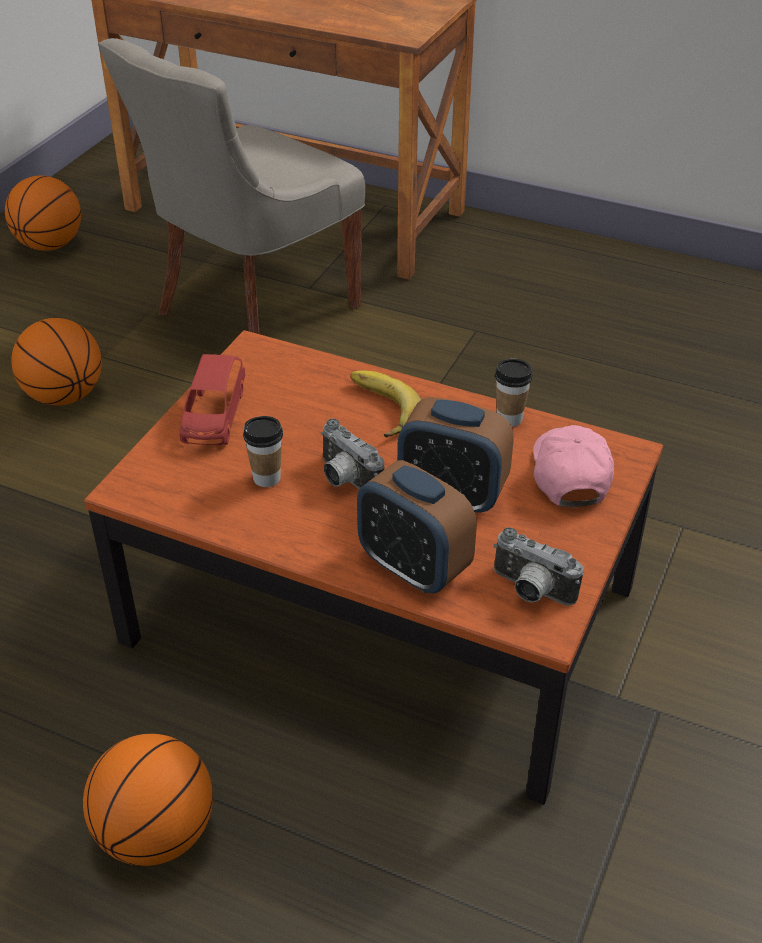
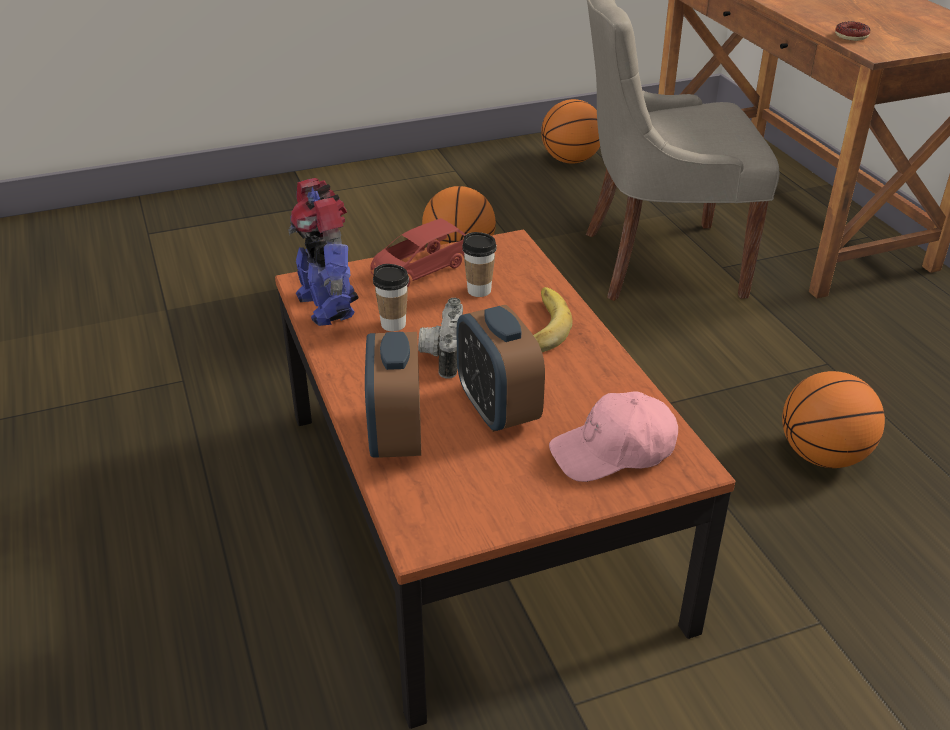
camera: 45 degrees right, 5 degrees down
(156, 833) = (169, 541): basketball -> basketball (822, 455)
(181, 496) = (327, 305): none -> toy robot
(366, 26) = (851, 36): none -> donut
(509, 419) = (626, 386): cup -> cup (479, 290)
(530, 591) = (450, 507): camera -> none
(569, 473) = (613, 451): pink cap -> pink cap turned 150 degrees counterclockwise

